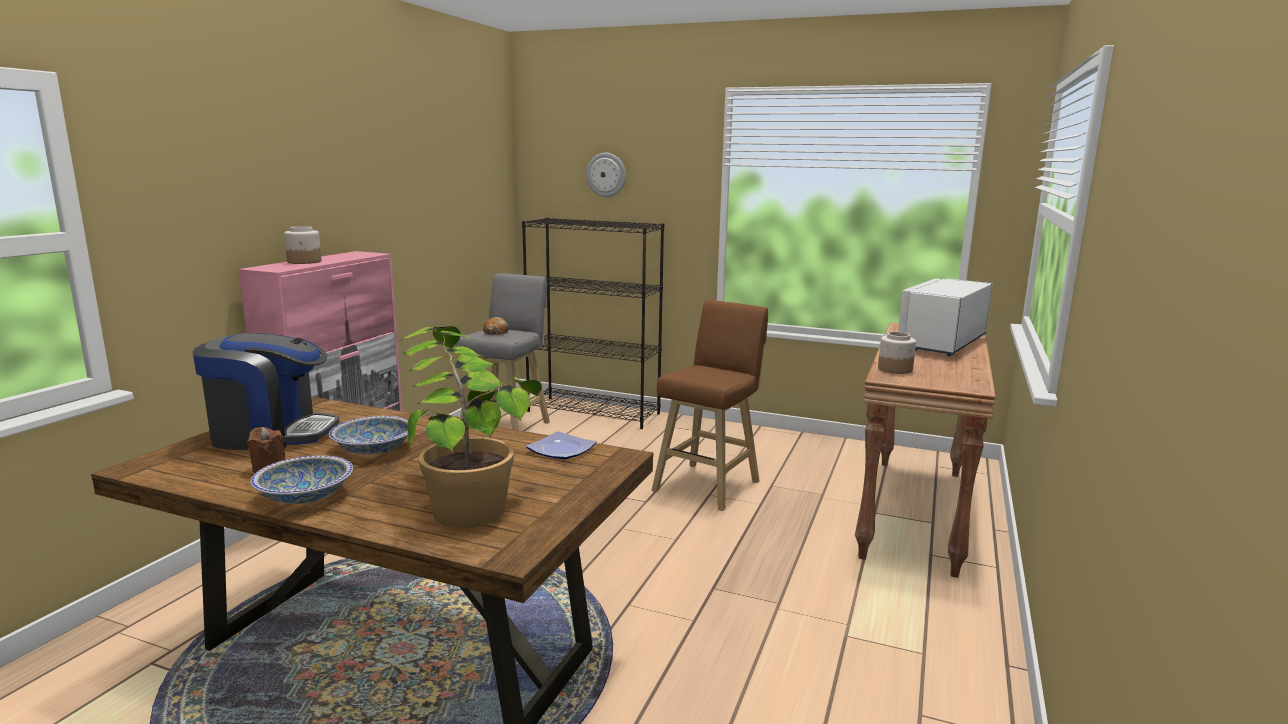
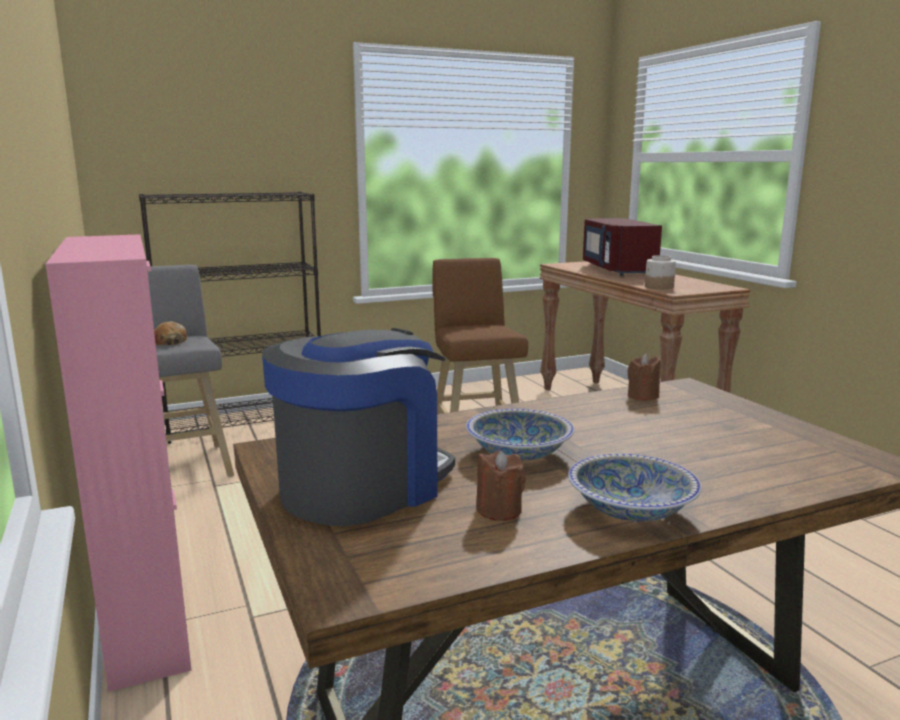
camera: 45 degrees left, 0 degrees up
(304, 262) = (91, 248): jar -> none
(465, 496) = (721, 449): potted plant -> none
(563, 450) = (642, 396): plate -> brown candle
(606, 175) = (217, 137): wall clock -> none
(940, 343) = (617, 270): white microwave -> red microwave

